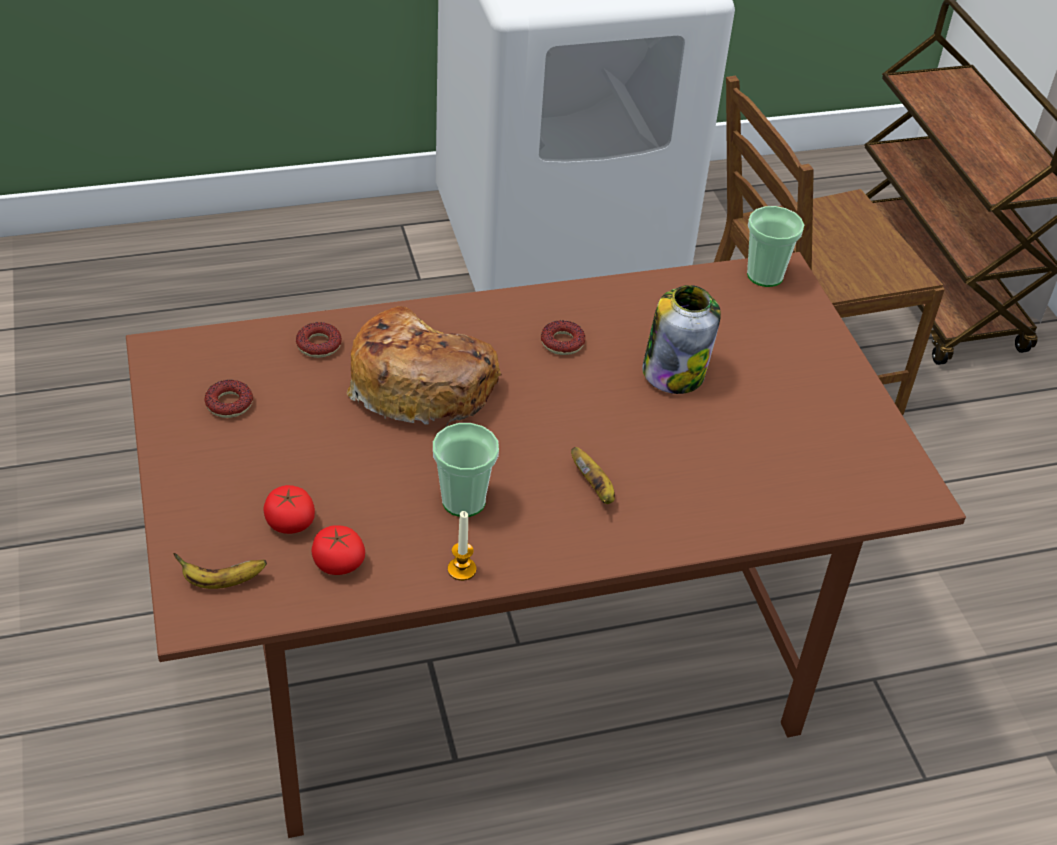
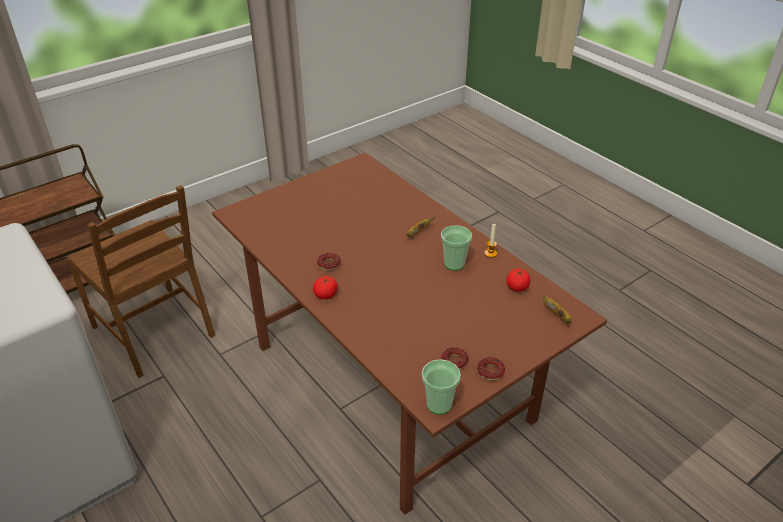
camera: 110 degrees left, 5 degrees down
(290, 522) = (509, 309): tomato -> tomato (326, 294)
(319, 345) = (386, 346): donut -> donut (490, 371)
(421, 382) = (389, 300): bread -> none
(674, 372) = (328, 228): jar -> none
(765, 275) = (238, 217): cup -> cup (439, 404)

